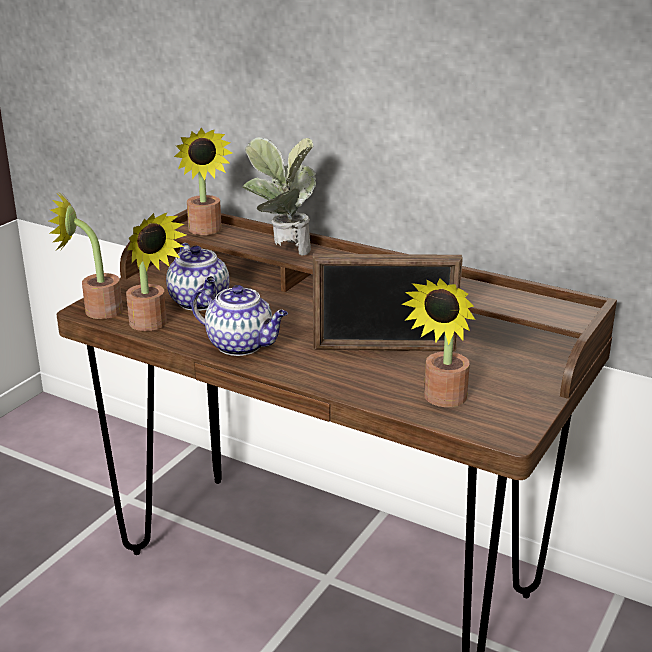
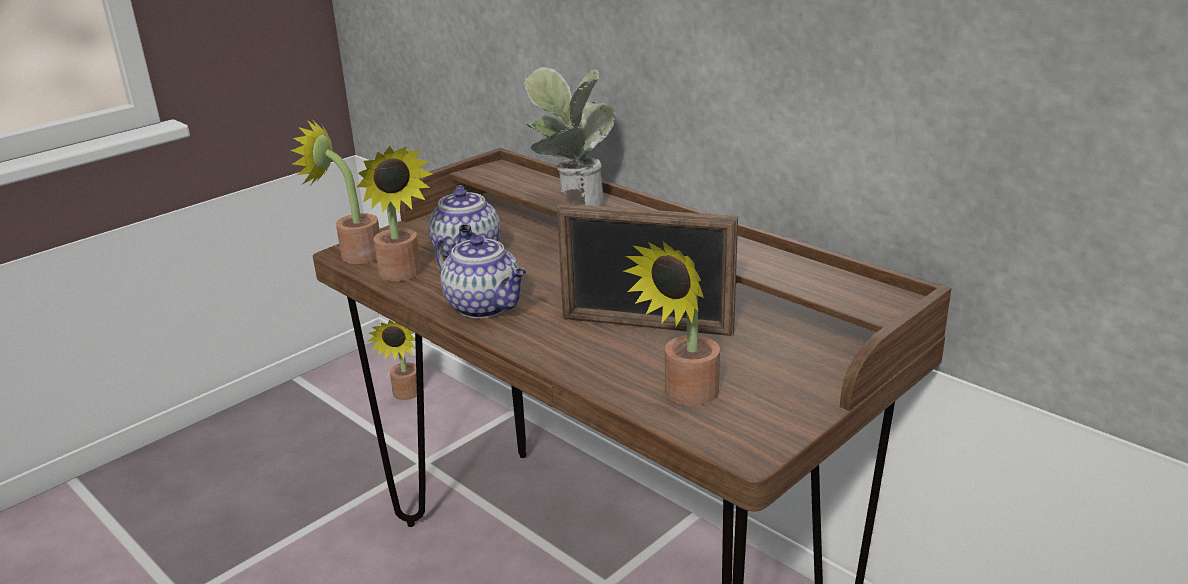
camera: 15 degrees right, 0 degrees up
(206, 231) = (500, 175): potted plant -> potted plant (406, 395)

